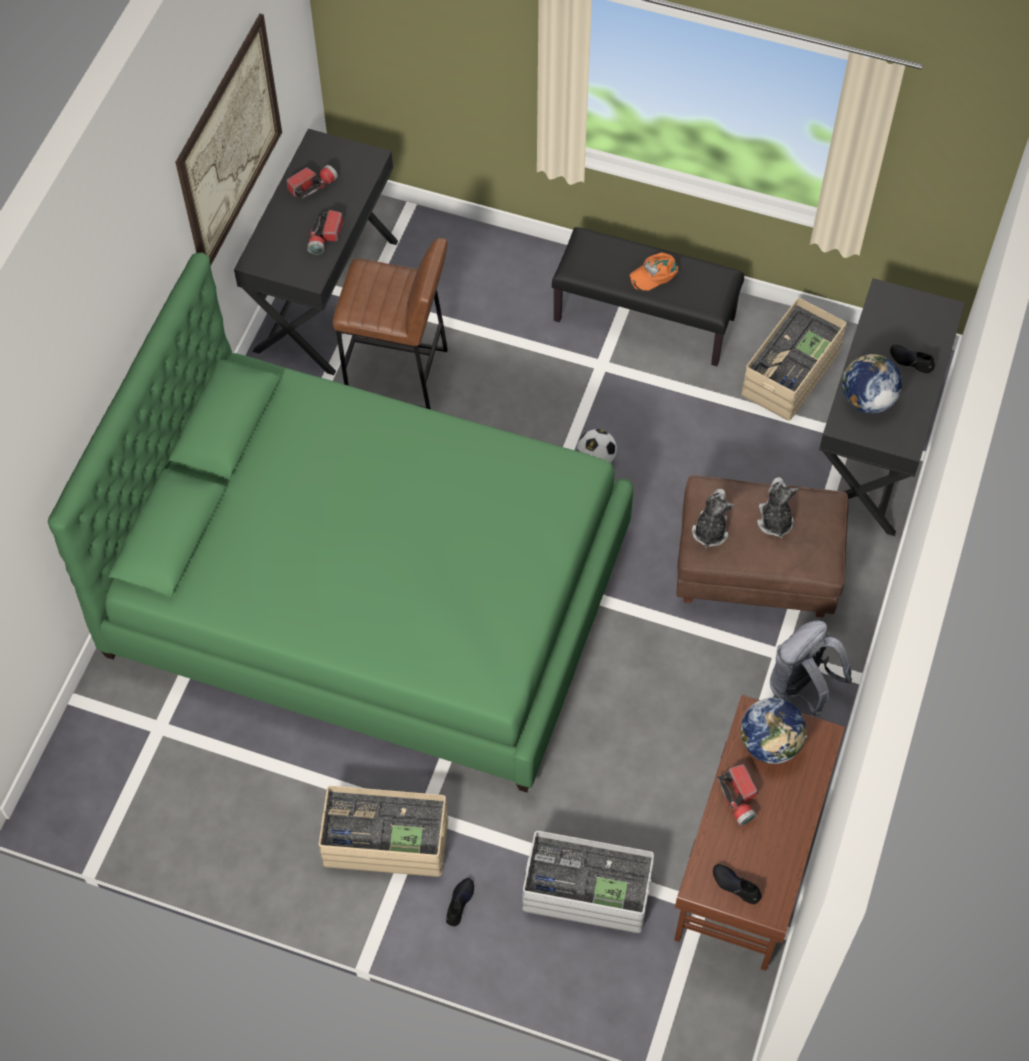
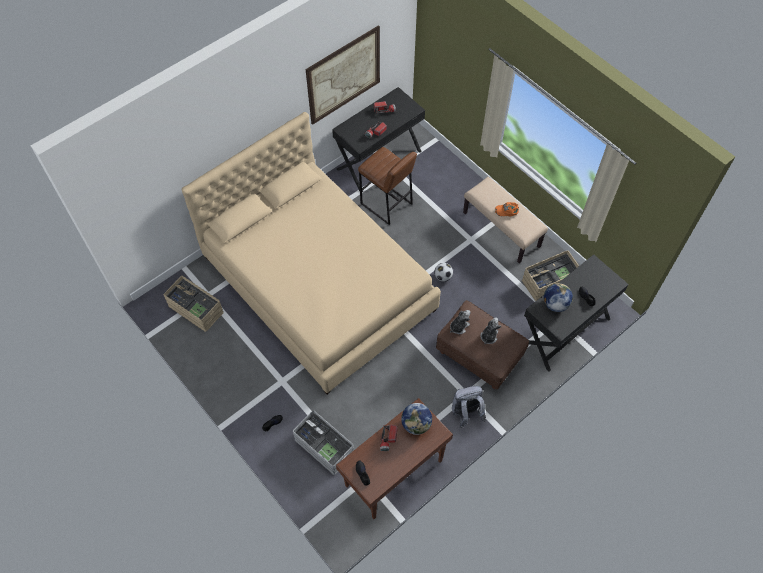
camera: 30 degrees right, 0 degrees up
(368, 590) = (319, 283): green bed -> beige bed
(385, 842) = (260, 384): beige storage box -> beige storage box (195, 309)
(645, 318) = (502, 229): black bench -> beige bench

